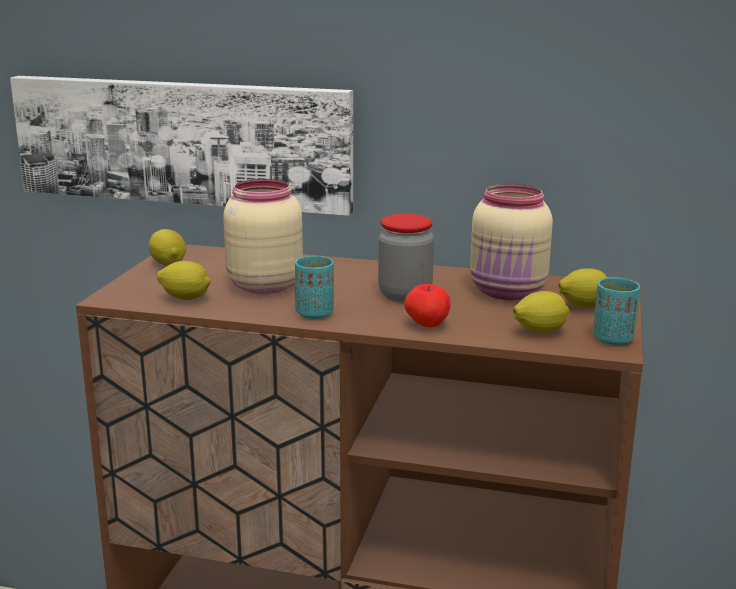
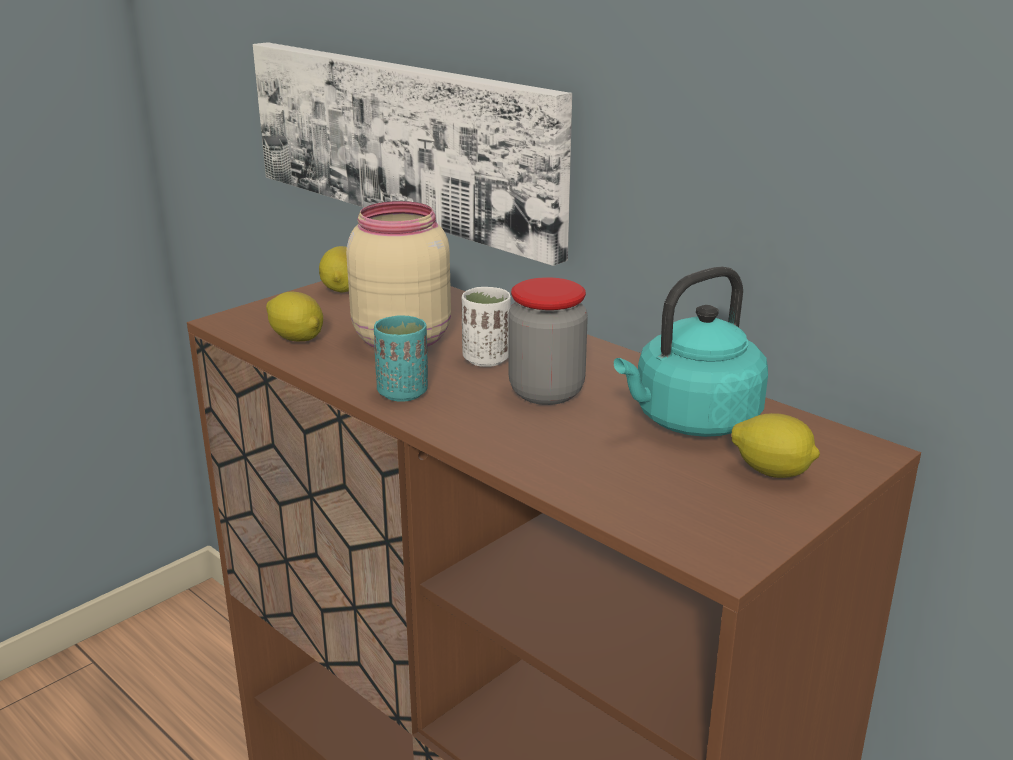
camera: 30 degrees right, 5 degrees up
(339, 285) = (486, 359): none -> white cup
(427, 324) = (513, 444): apple -> none
(509, 292) = (691, 421): beige jar -> turquoise kettle
(539, 332) = (650, 497): lemon -> none
(613, 339) = (745, 541): turquoise cup -> none

